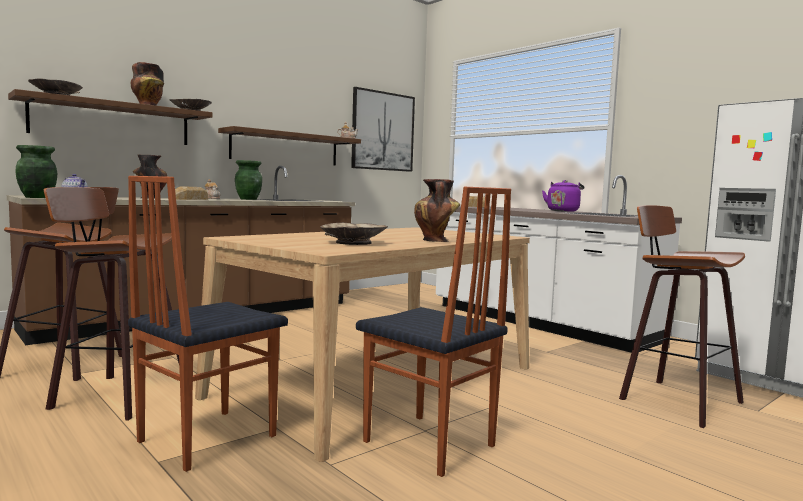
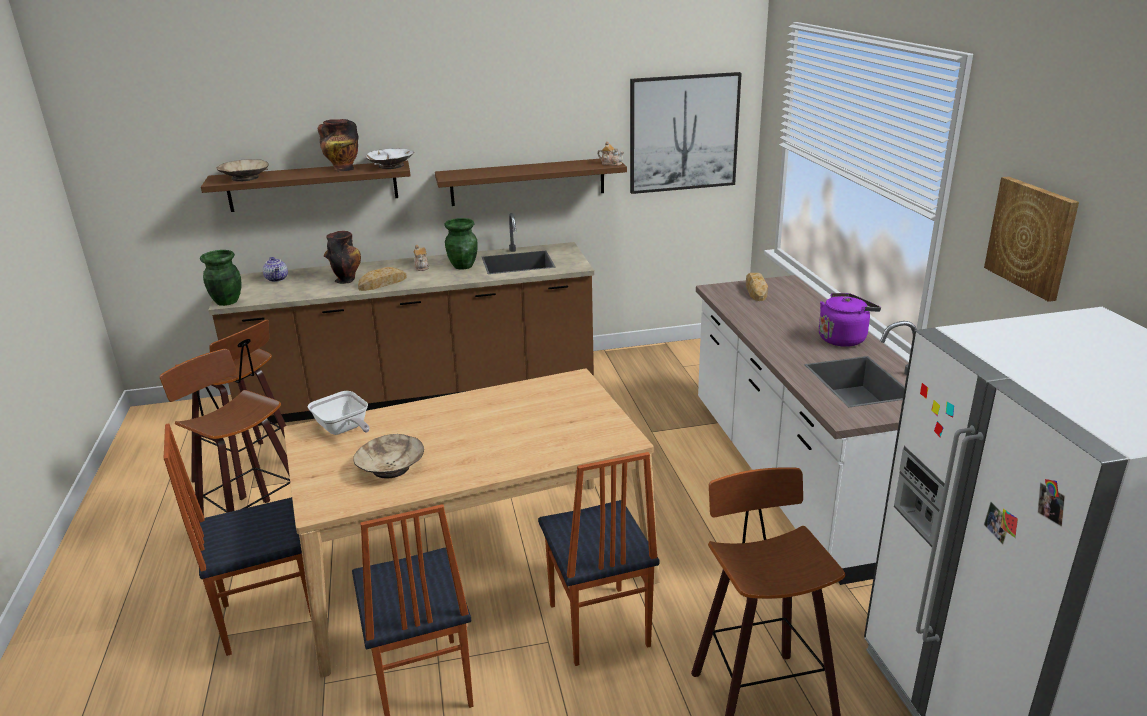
camera: 30 degrees right, 20 degrees up
(270, 237) = (344, 430): none -> frying pan
(436, 241) = (493, 464): vase -> none
(521, 391) = (597, 626): none -> chair
(693, 106) = (1032, 237): none -> picture

